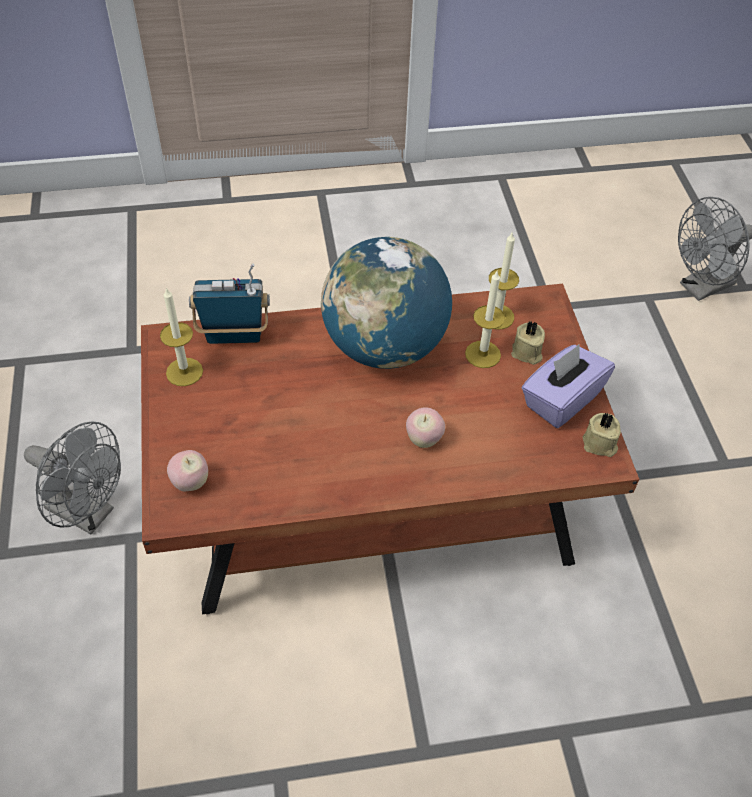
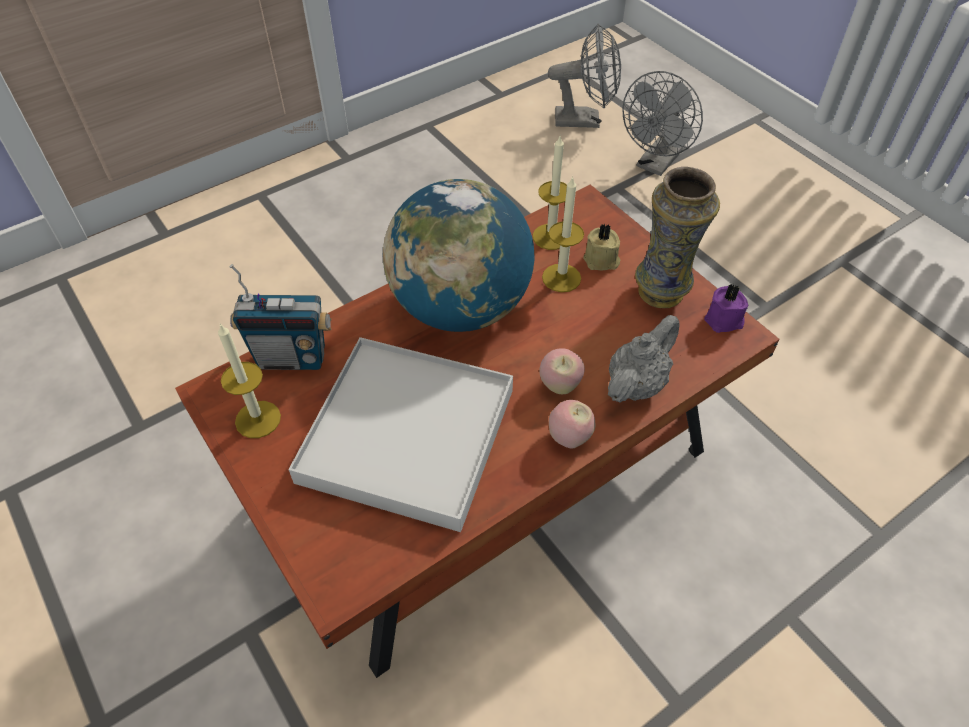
camera: 25 degrees left, 0 degrees up
(89, 513) = (184, 627): grey fan -> grey fan (585, 120)
(191, 483) = (339, 541): apple -> apple (569, 437)
(234, 336) = (292, 358): radio -> radio turned 150 degrees counterclockwise
(284, 428) = (408, 435): none -> white tray
(487, 464) = (636, 384): none -> grey teapot
(561, 400) = (662, 293): purple tissue box -> vase
(599, 444) = (724, 321): beige candle -> purple candle

